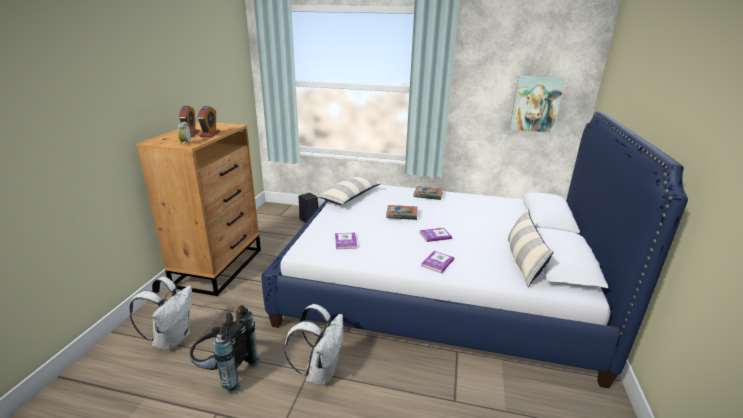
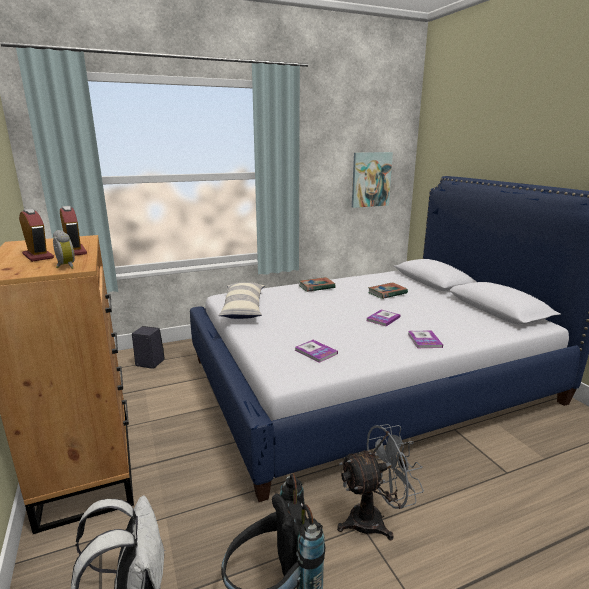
camera: 35 degrees left, 5 degrees down
(320, 372) = (374, 519): white backpack -> grey fan
(401, 215) = (324, 310): book -> book (387, 293)
(523, 262) = (477, 317): pillow -> none

